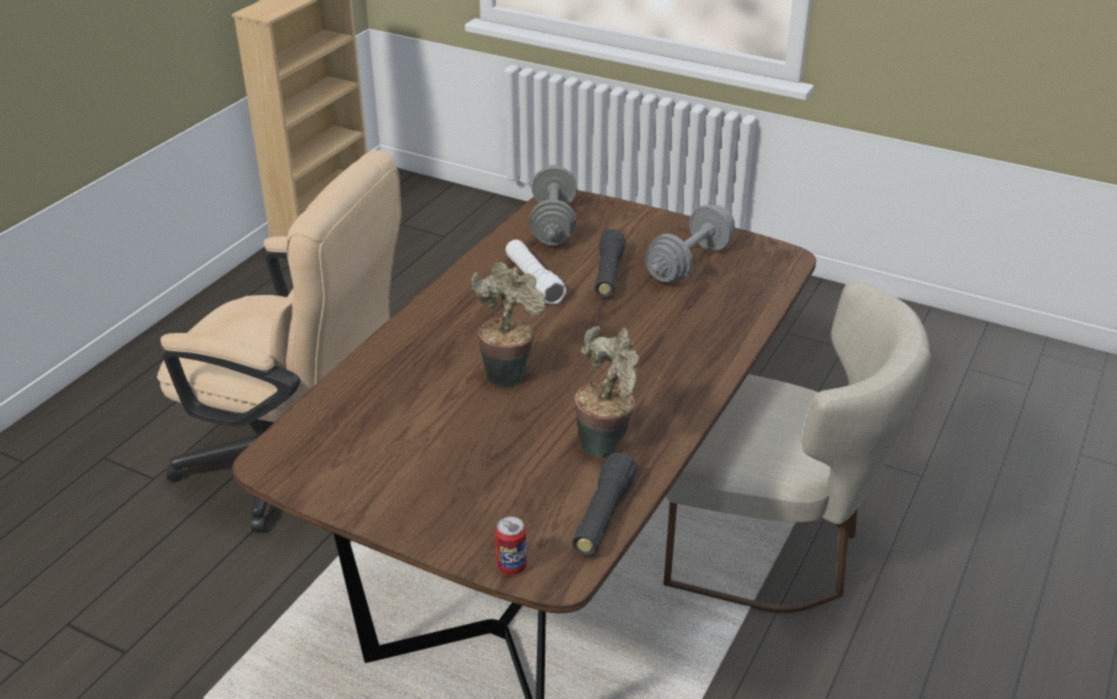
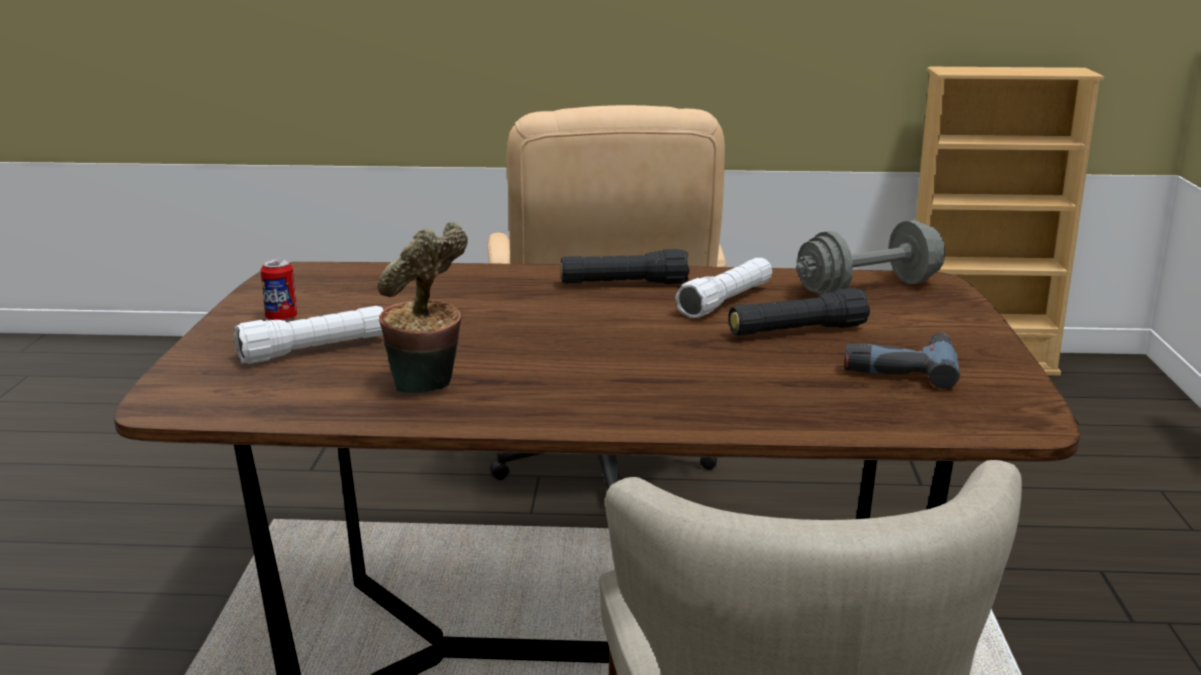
camera: 65 degrees right, 15 degrees down
(490, 483) = (314, 350): none -> white flashlight
(507, 373) = (522, 323): potted plant -> none
(511, 566) = (173, 384): can -> can (281, 318)
(603, 516) = (283, 410): black flashlight -> black flashlight (624, 284)
(689, 263) = (900, 367): grey dumbbell -> power drill

